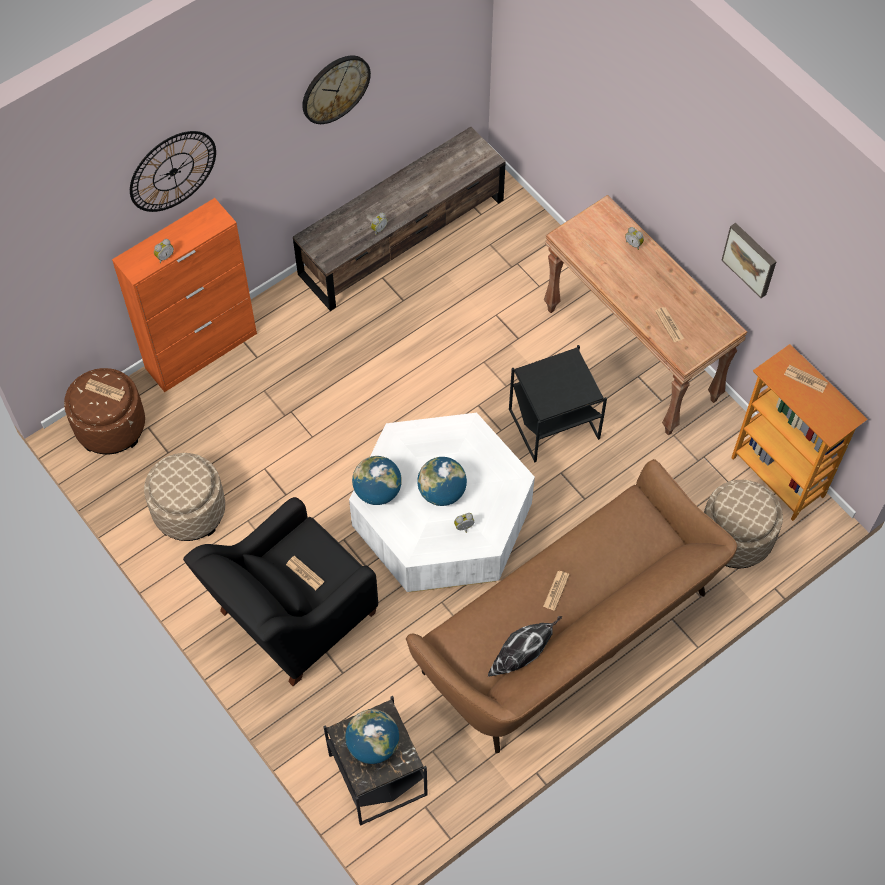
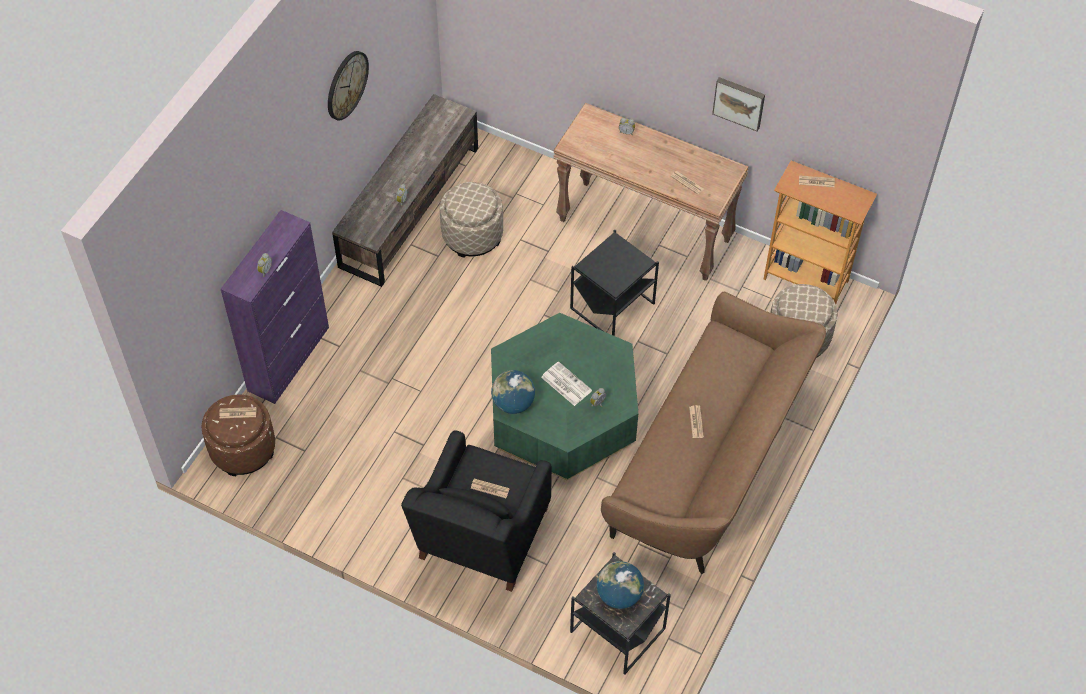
camera: 25 degrees left, 5 degrees down
(173, 171) = (252, 193): wall clock -> none
(189, 511) = (349, 490): beige ottoman -> beige ottoman (472, 235)
(202, 350) = (289, 358): orange cabinet -> purple cabinet
(442, 492) = (565, 384): globe -> newspaper
(442, 520) = (562, 414): white coffee table -> green coffee table
(522, 659) = (698, 484): pillow -> none

